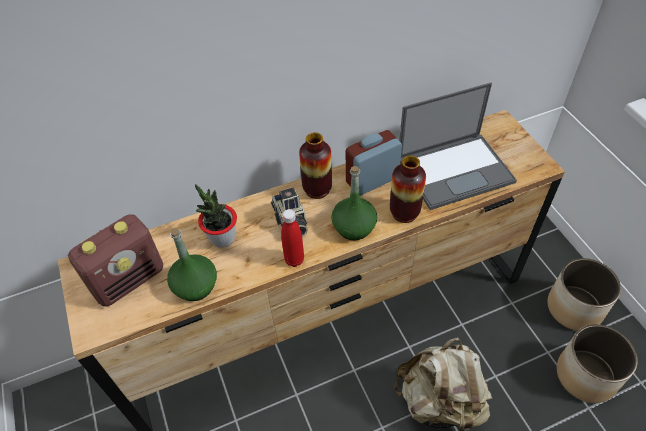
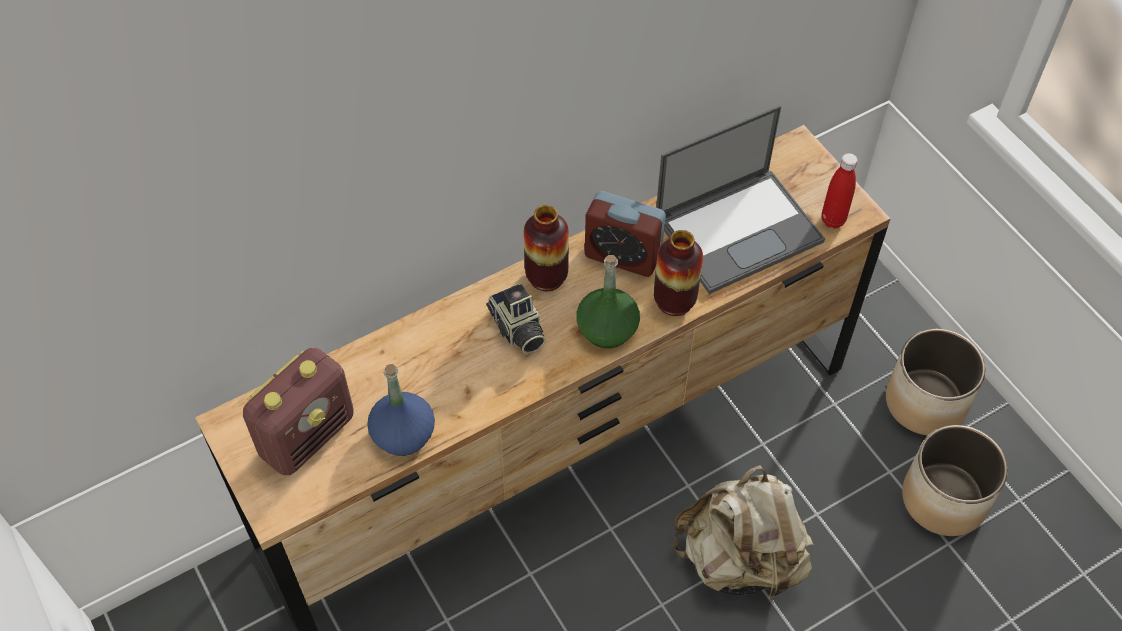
camera: 10 degrees left, 5 degrees up
(195, 286) = (403, 434): green bottle -> blue bottle
(222, 238) = (425, 363): potted plant -> none
(294, 260) = (532, 384): red bottle -> red bottle (833, 220)
(372, 180) = (623, 255): alarm clock -> alarm clock turned 120 degrees counterclockwise

